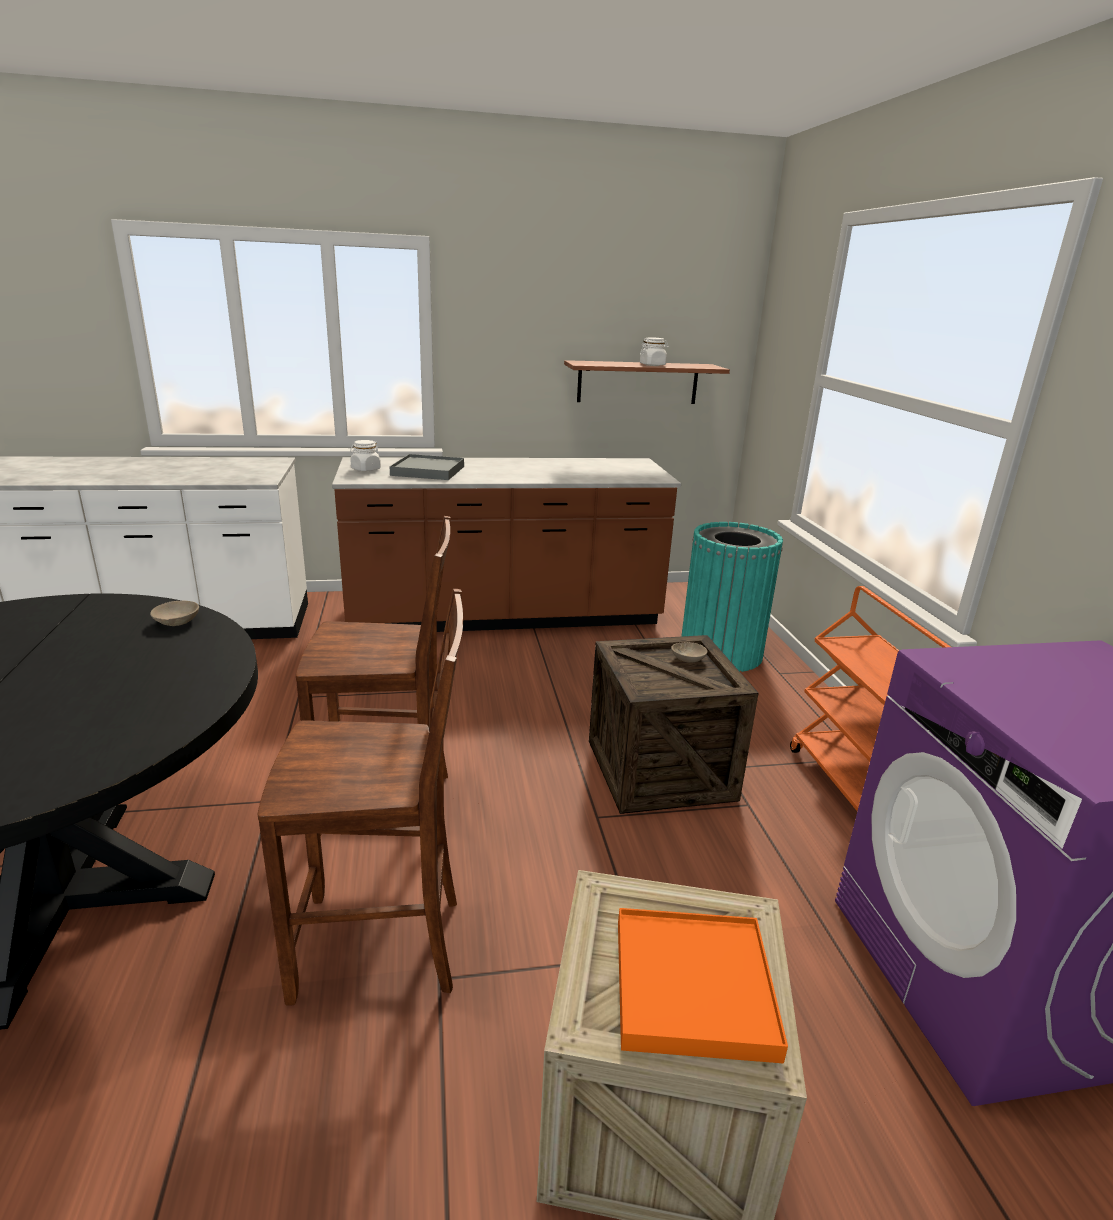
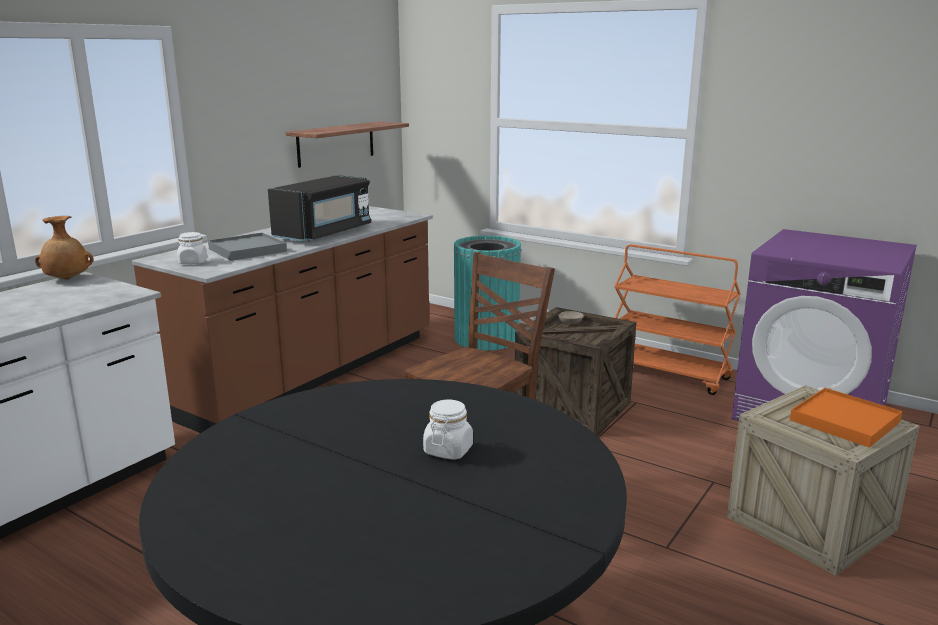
camera: 45 degrees left, 5 degrees down
(178, 621) = (368, 394): beige bowl -> none
(268, 459) = (67, 279): none -> brown vase
(382, 947) = (619, 556): brown chair -> none
(527, 473) = (324, 233): none -> black microwave
(652, 365) = (358, 127): white jar -> white jar (448, 450)

